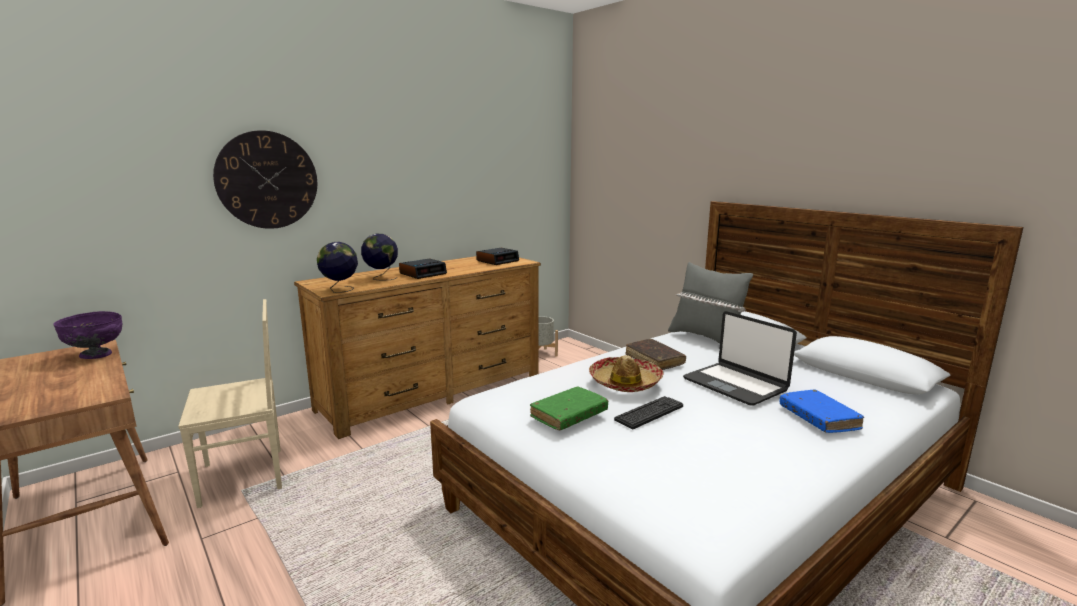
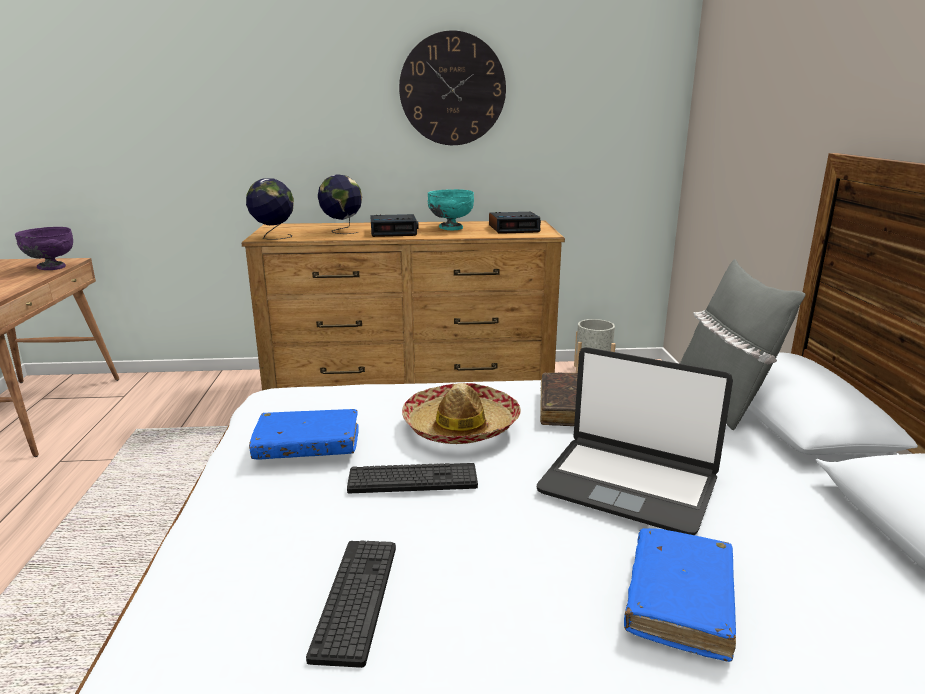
camera: 35 degrees right, 5 degrees up
(246, 476) = (156, 417): beige chair -> none
(267, 180) = (239, 104): wall clock -> wall clock (452, 89)
(455, 265) = (450, 228): none -> turquoise bowl
(569, 415) = (307, 445): green book -> blue book
(720, 465) = (356, 599): none -> keyboard
(735, 384) = (628, 484): laptop -> laptop turned 60 degrees counterclockwise

